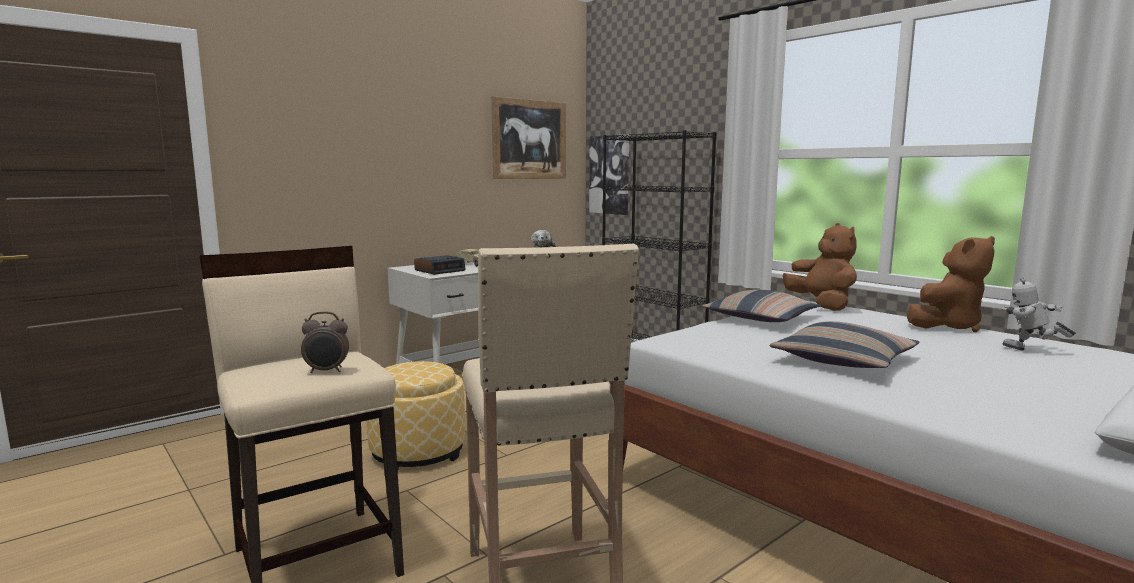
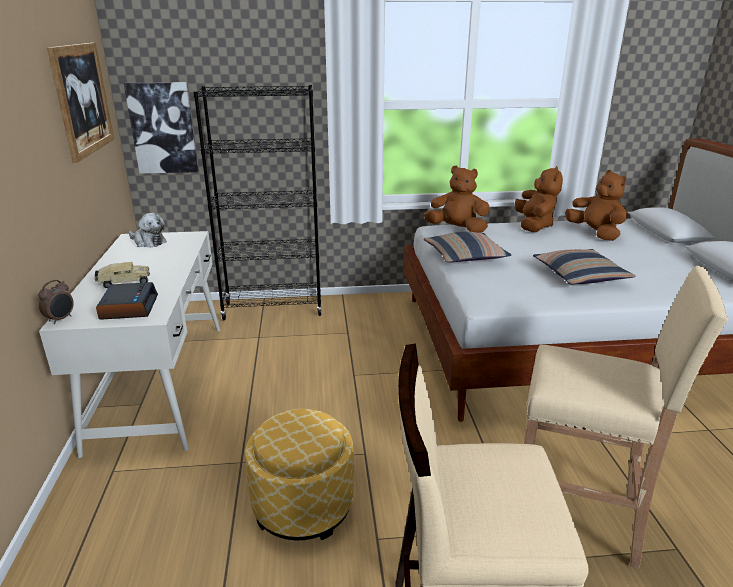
camera: 55 degrees left, 15 degrees up
(327, 371) = (526, 477): alarm clock -> alarm clock (61, 319)
(1030, 352) = (595, 233): toy robot -> brown plush toy

